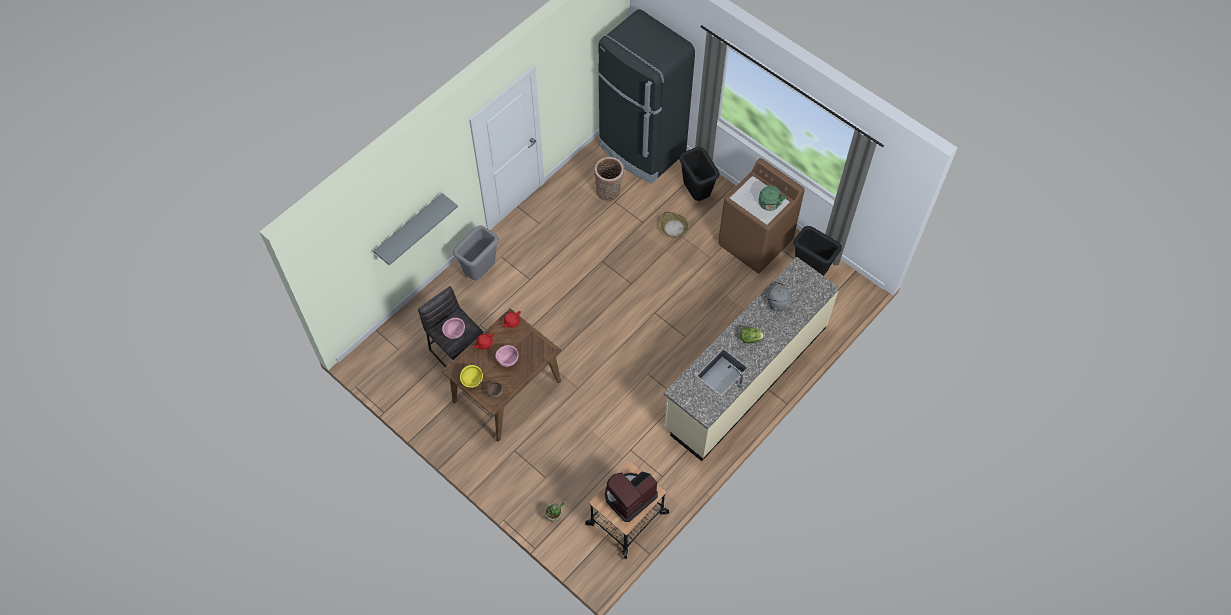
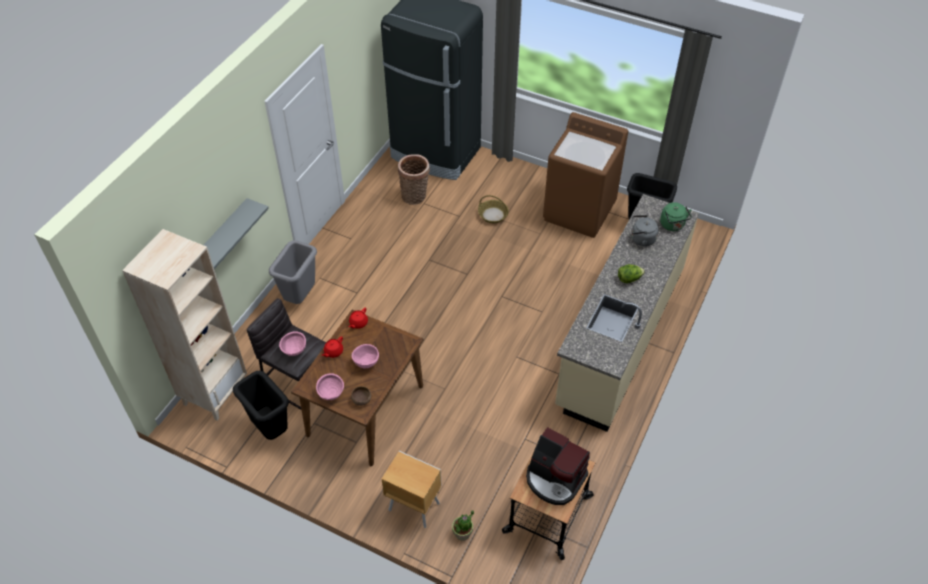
camera: 15 degrees left, 10 degrees down
(389, 345) = (215, 393): none -> beige bookcase
(472, 381) = (331, 394): yellow bowl -> pink bowl
(522, 483) = (413, 506): none -> brown nightstand
(629, 497) = (555, 479): coffee machine -> coffee machine turned 90 degrees counterclockwise
(696, 194) = (504, 180): black trash can -> black trash can (271, 429)
(769, 205) = (597, 152): green kettle -> green kettle (673, 225)

